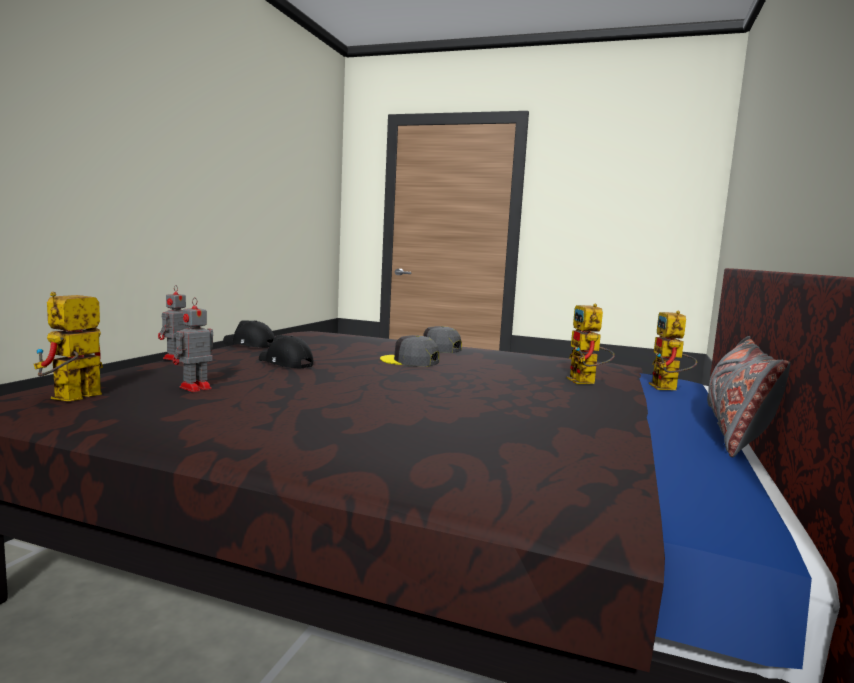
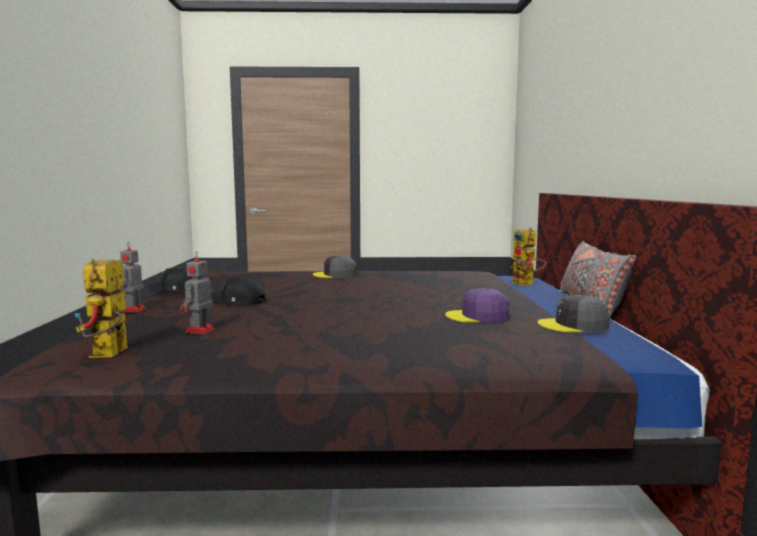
camera: 20 degrees left, 0 degrees up
(409, 361) = (332, 287): grey cap -> grey cap (573, 325)
(533, 420) = (478, 317): none -> purple cap
(586, 382) = (475, 287): toy robot -> none

